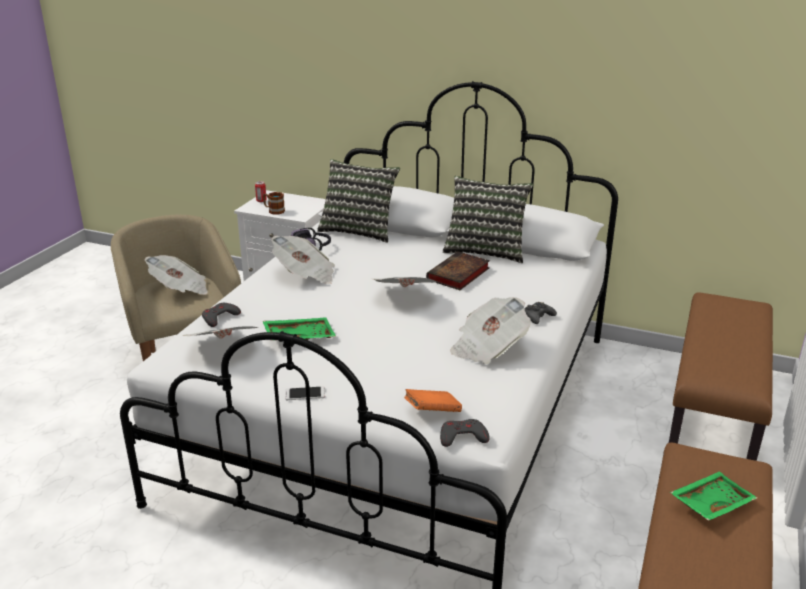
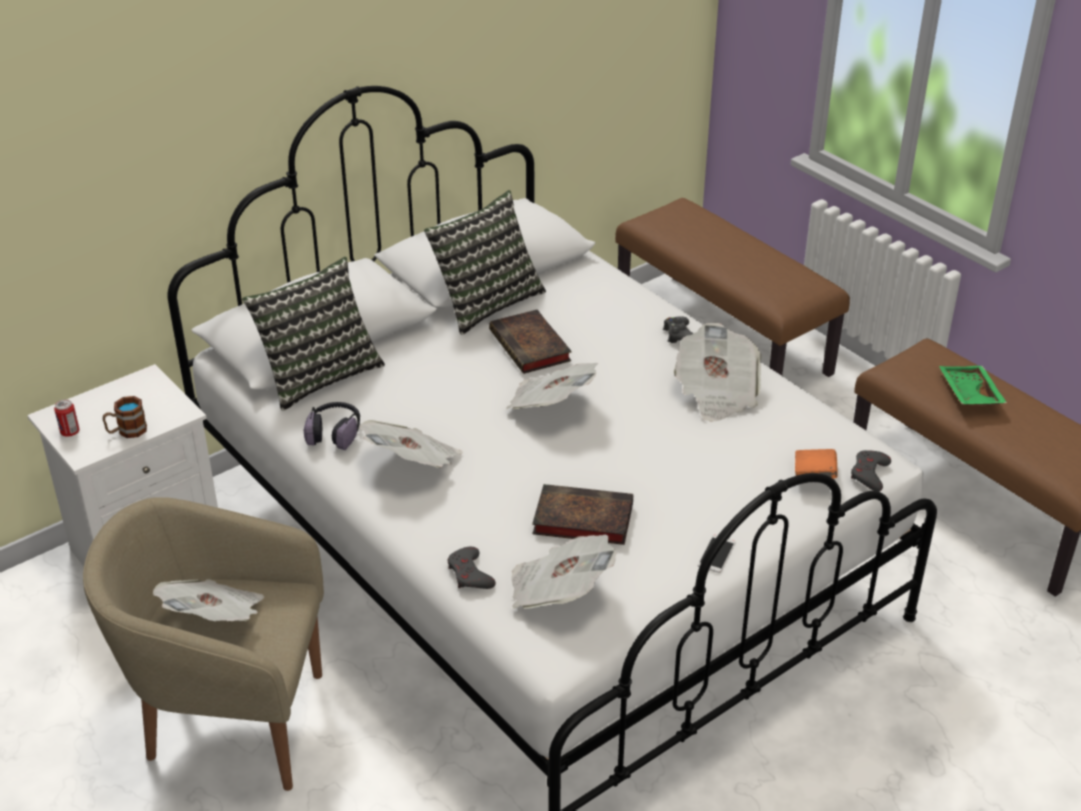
camera: 60 degrees left, 10 degrees up
(299, 336) = (580, 519): green tray -> book

